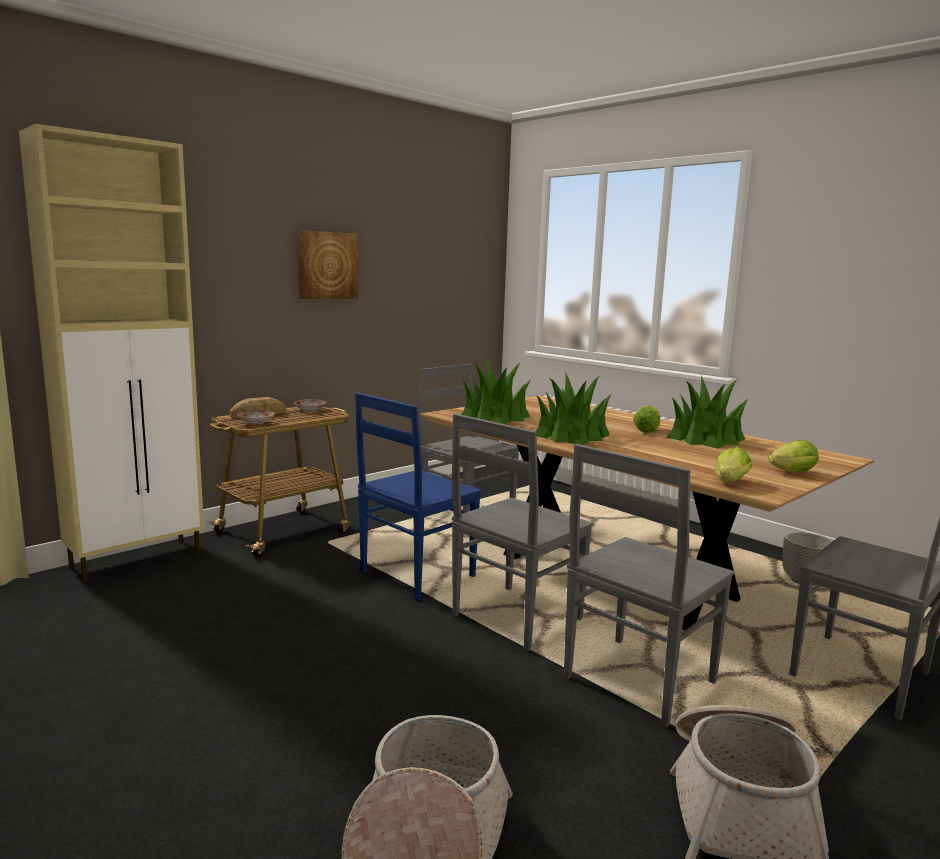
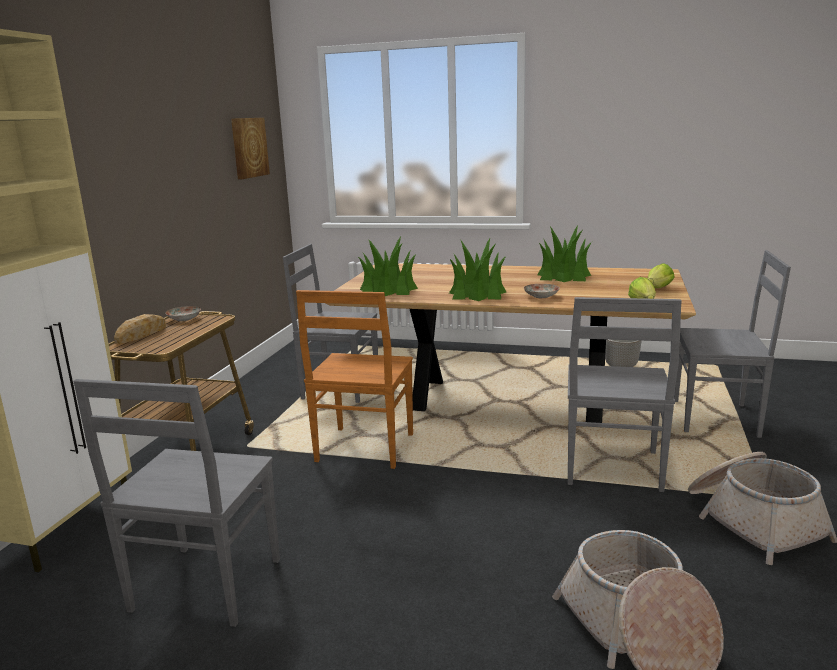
camera: 30 degrees left, 5 degrees up
(256, 422) = (162, 343): plate -> plate (541, 296)
(327, 265) = (158, 161): picture -> picture (249, 147)
(414, 575) = (364, 449): blue chair -> brown chair
(514, 618) = (483, 456): grey chair -> grey chair (204, 587)
(647, 431) = (517, 277): lettuce -> none

